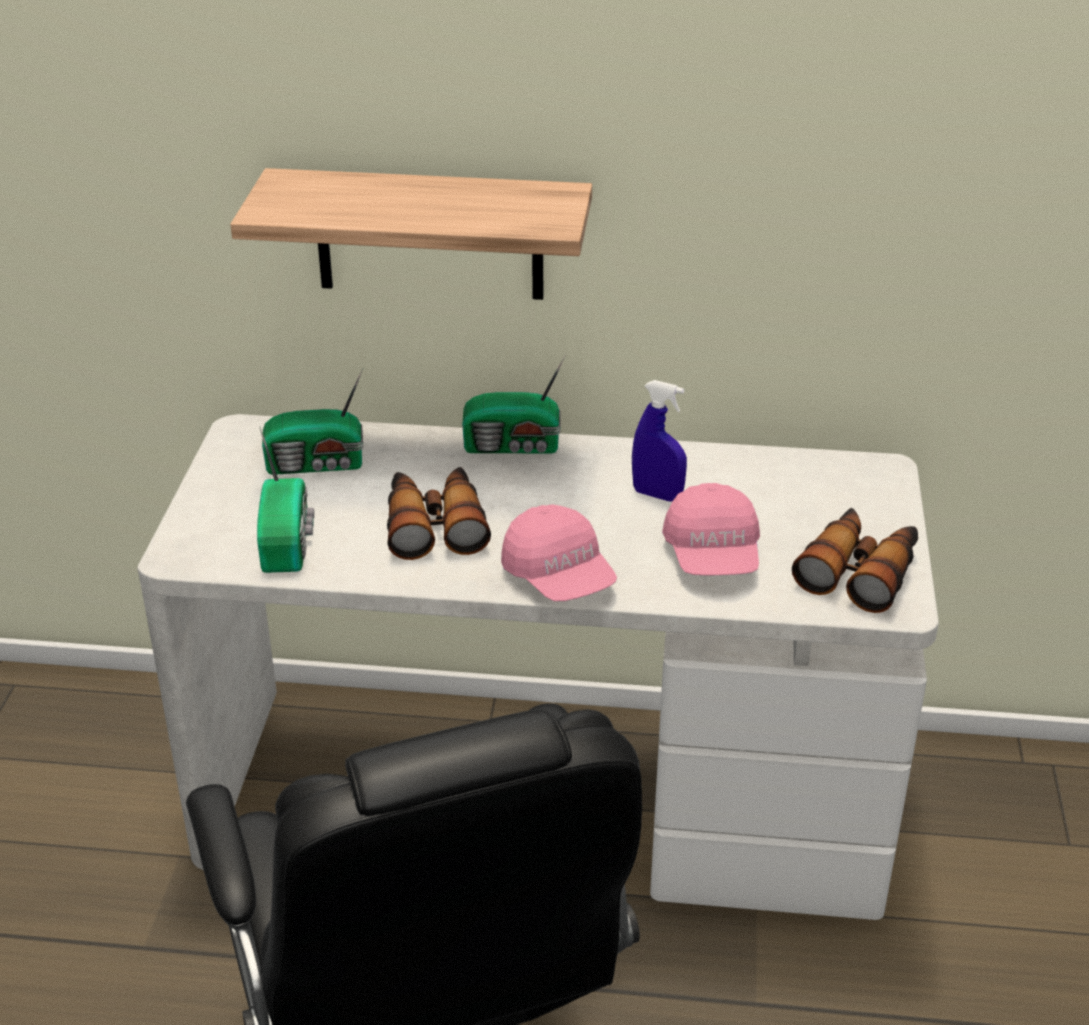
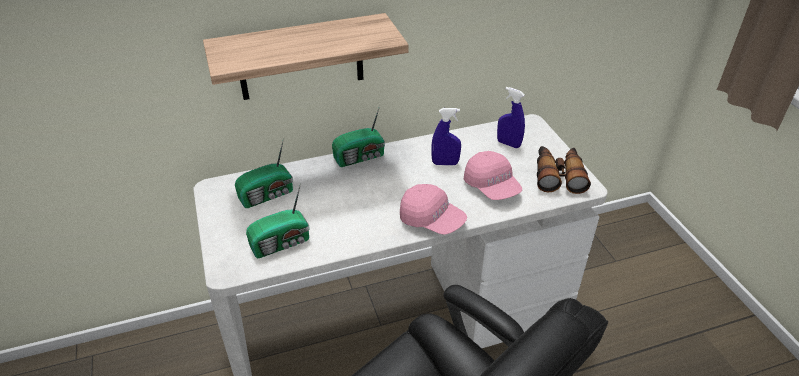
camera: 25 degrees left, 5 degrees up
(288, 541) = (282, 243): radio -> radio turned 90 degrees clockwise
(435, 524) = (351, 210): binoculars -> none
(806, 494) = (508, 144): none -> blue spray bottle

